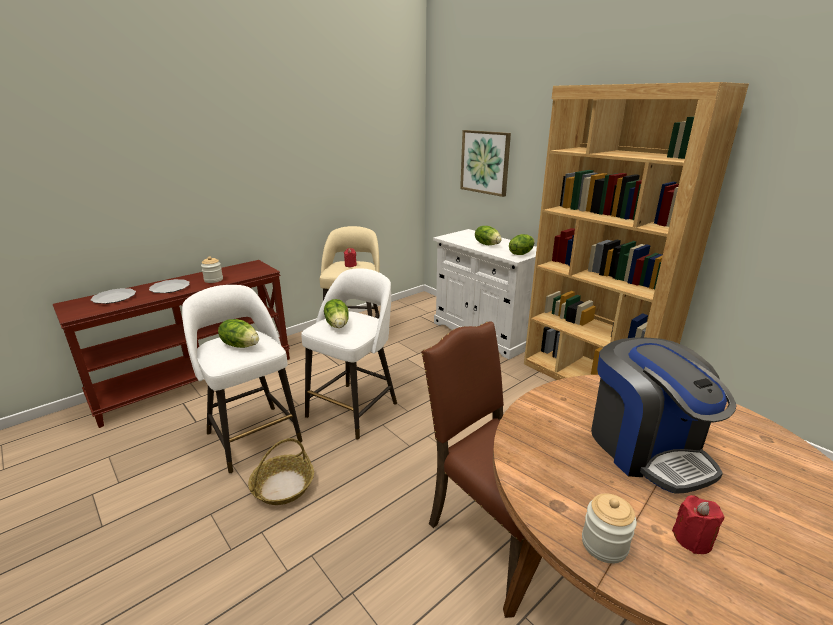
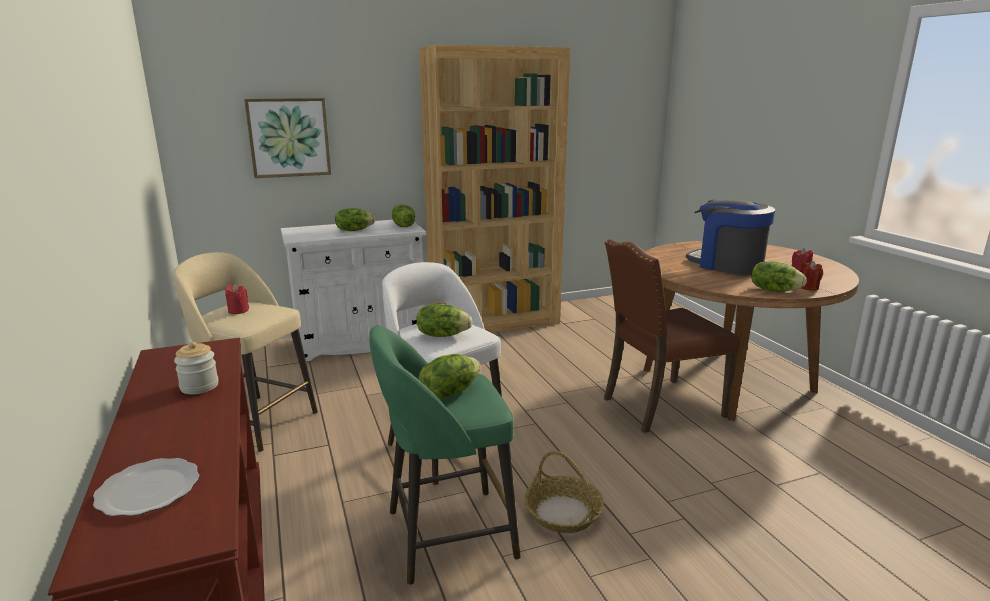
camera: 70 degrees left, 5 degrees down
(170, 288) = (182, 426): plate -> none
(253, 435) = (446, 535): white stool -> green stool
(550, 498) = (774, 290): none -> lettuce
(604, 544) = (808, 287): jar -> red candle
(646, 448) = (726, 265): coffee machine -> coffee machine turned 135 degrees counterclockwise

